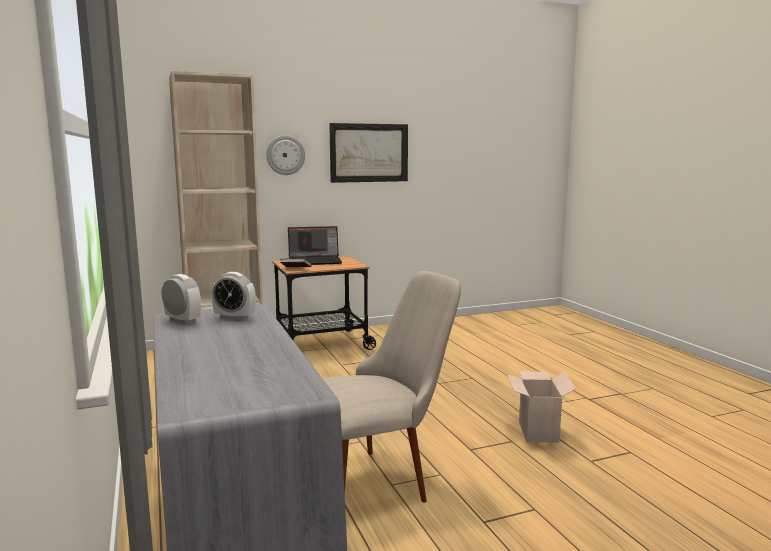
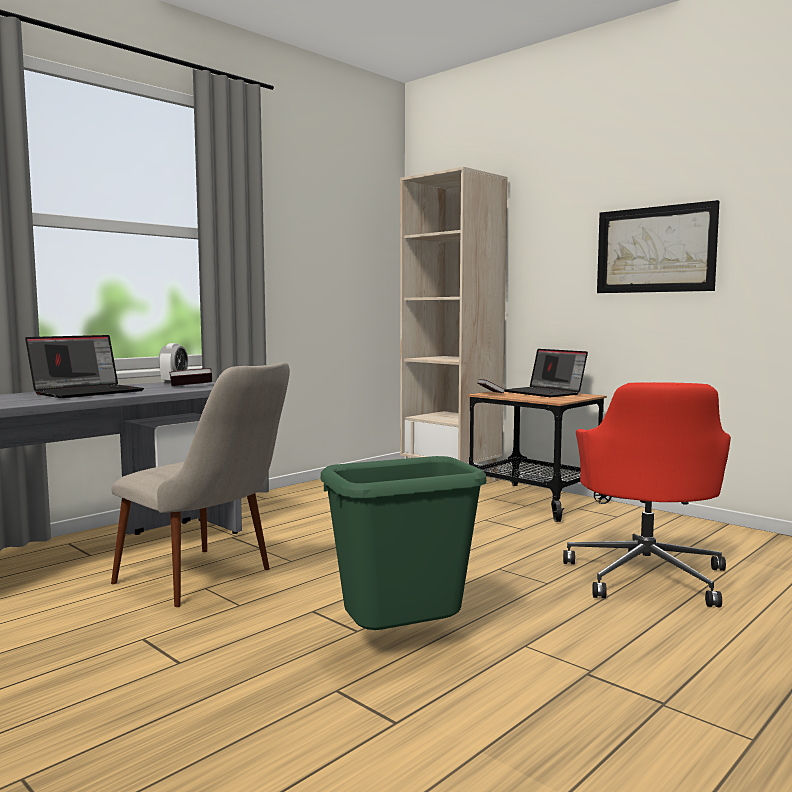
camera: 65 degrees right, 5 degrees down
(223, 352) = (88, 392): none -> laptop
(234, 317) = (191, 386): alarm clock -> book
(285, 155) = (547, 259): wall clock -> none
(479, 356) = (646, 575): none -> red office chair
(536, 431) = (404, 643): cardboard box -> green trash can

